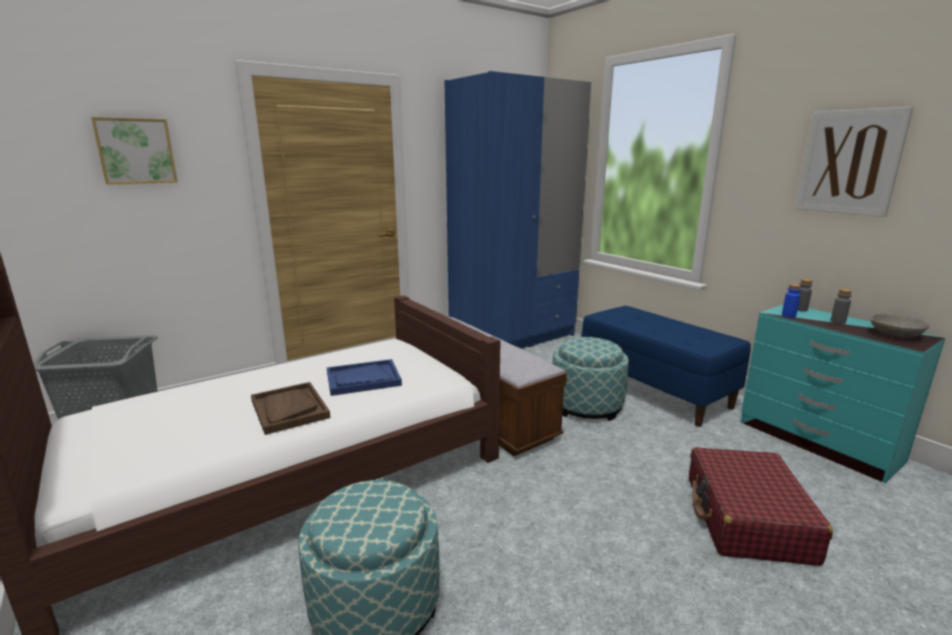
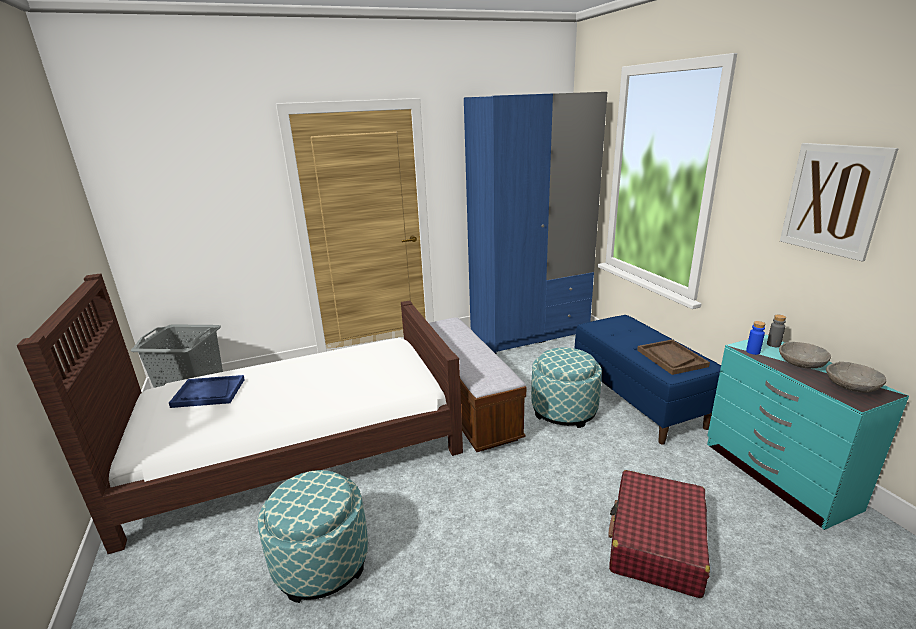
camera: 15 degrees right, 5 degrees up
(136, 151) = (203, 184): picture -> none
(289, 409) = (289, 401): brown tray -> brown tray (671, 358)
(363, 379) = (354, 378): blue tray -> blue tray (208, 393)
(838, 321) = (801, 364): grey bottle -> grey bowl

